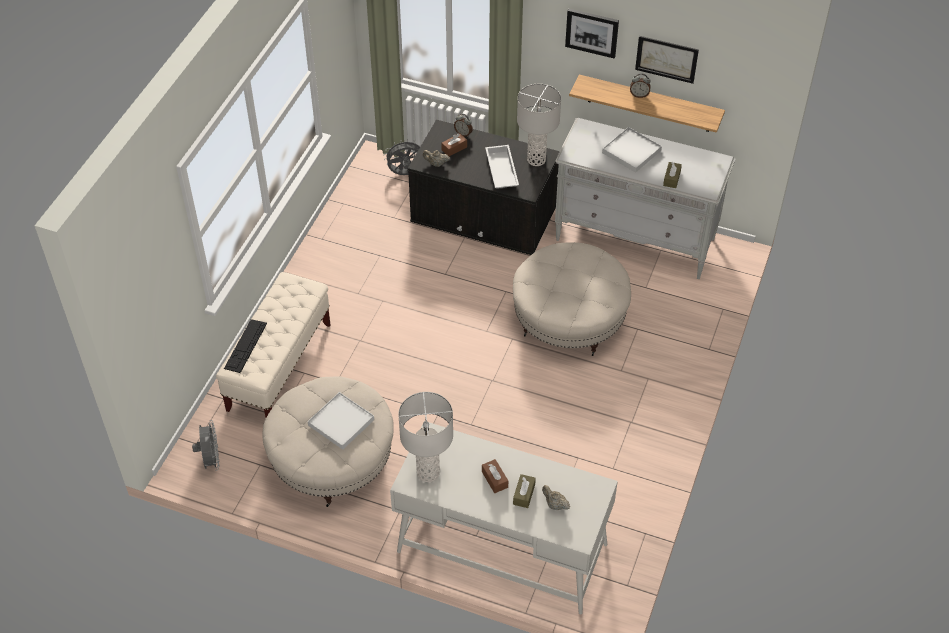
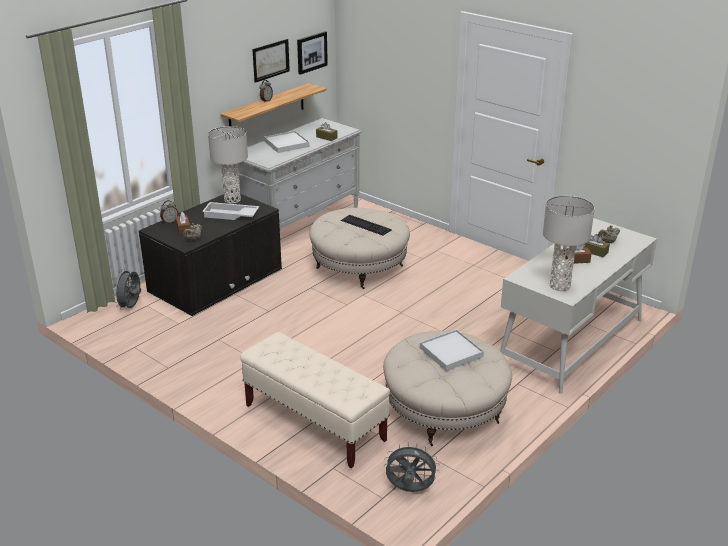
camera: 70 degrees left, 20 degrees down
(245, 345) = (327, 388): keyboard -> keyboard (365, 225)
(592, 32) = (223, 65): picture -> picture (311, 52)

